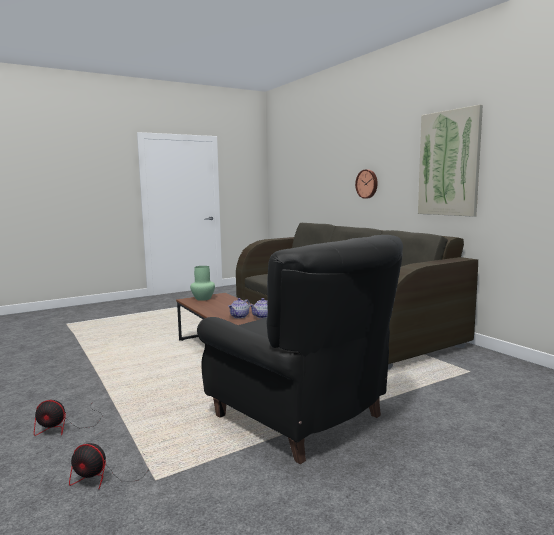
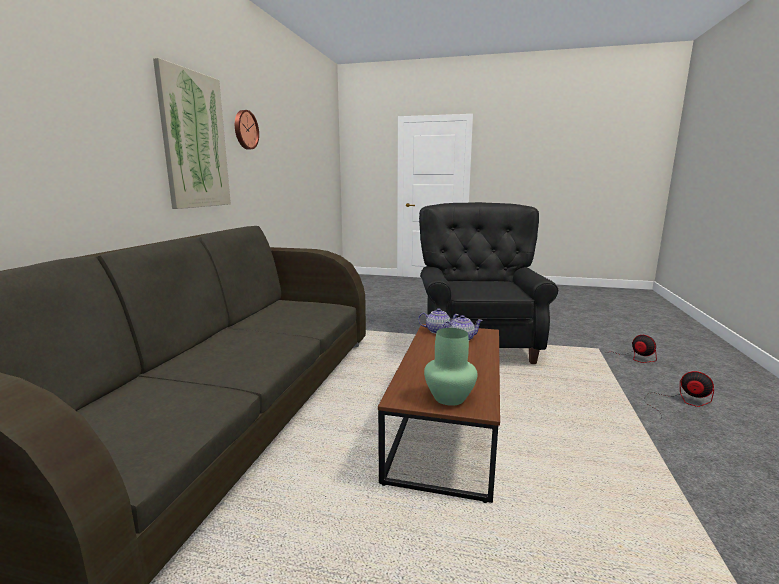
camera: 135 degrees left, 5 degrees up
(367, 184) = (52, 156): wall clock -> wall clock (245, 130)

